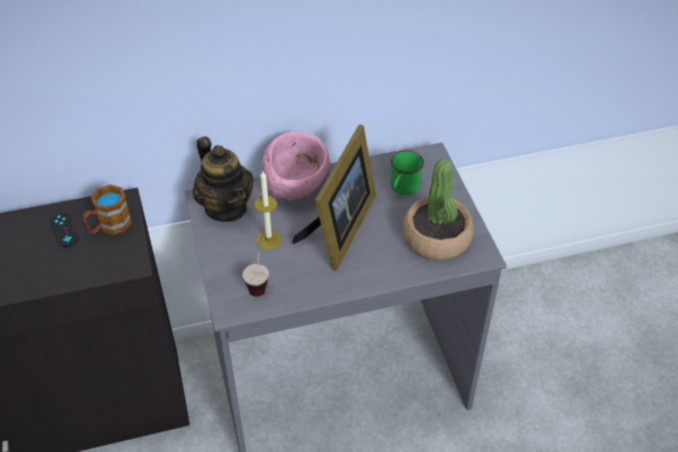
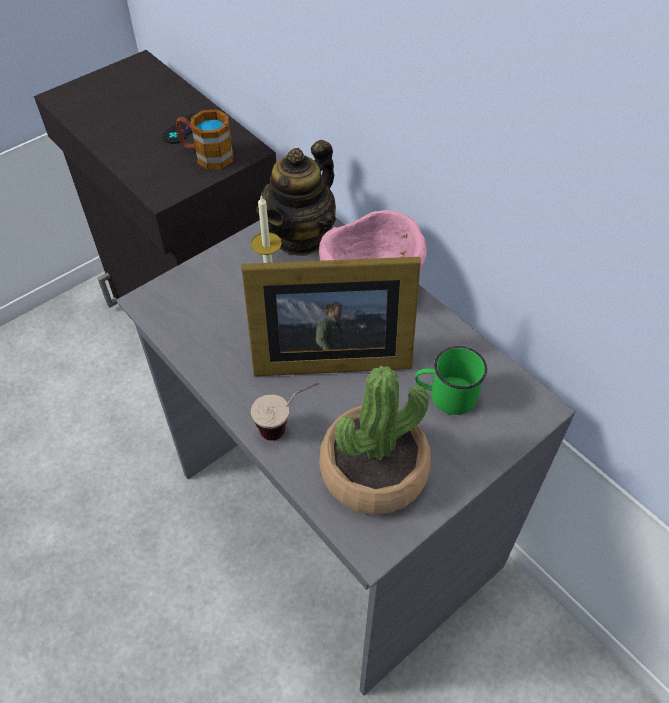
camera: 65 degrees right, 5 degrees up
(259, 281) = (201, 310): cup -> cup (287, 426)

